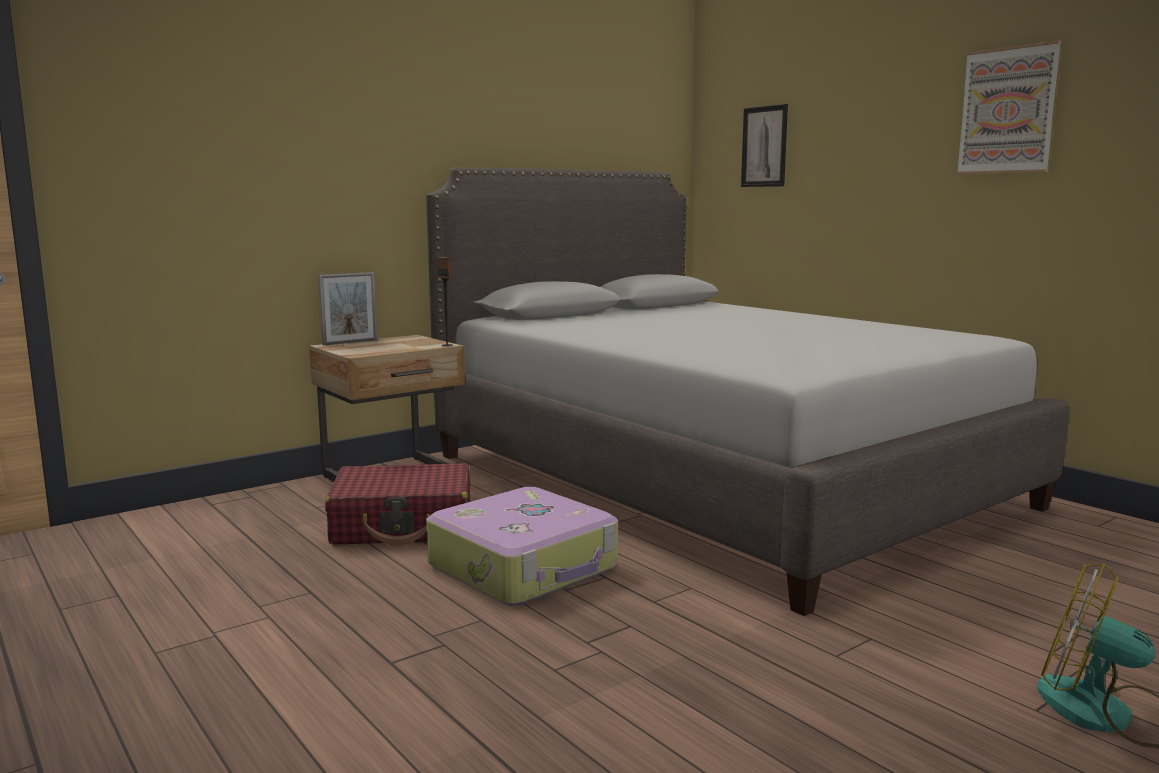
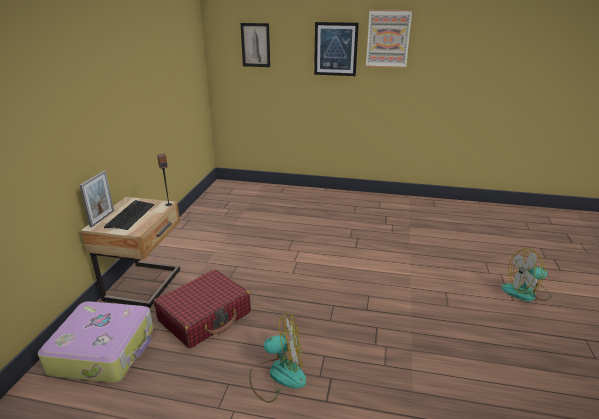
camera: 40 degrees left, 15 degrees up
(381, 610) = (278, 375): none -> fan
(382, 345) = (130, 215): none -> keyboard
(525, 567) = (297, 316): suitcase -> suitcase (104, 350)
(715, 480) = (295, 227): grey bed -> none
(900, 142) = (335, 49): none -> picture

